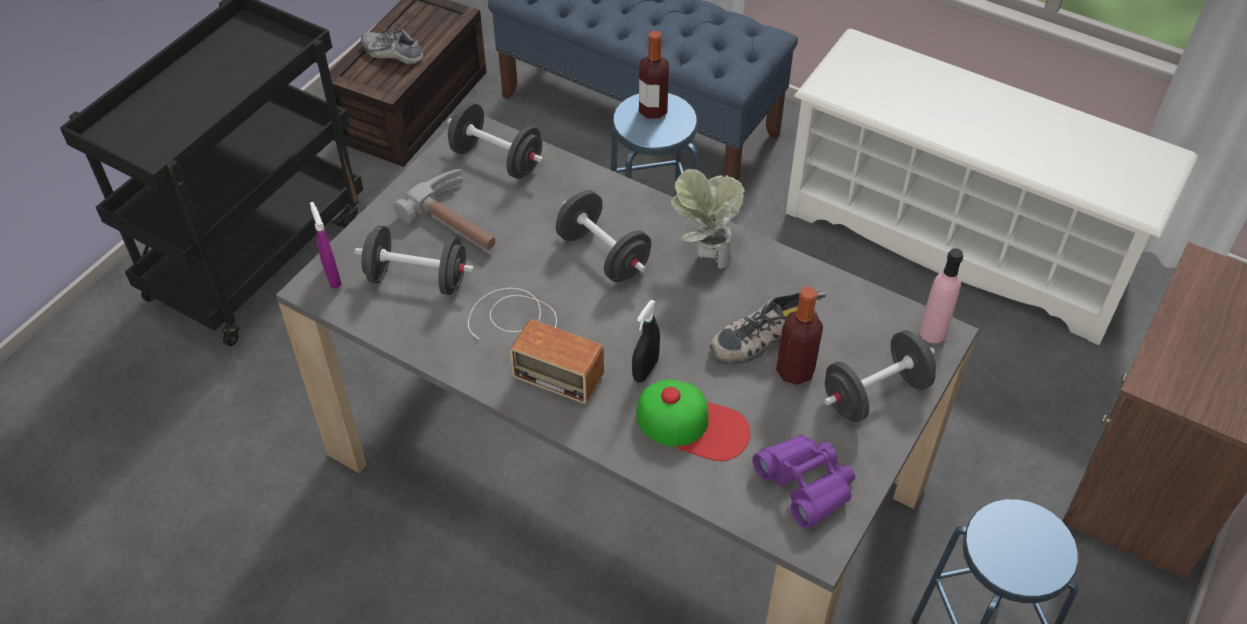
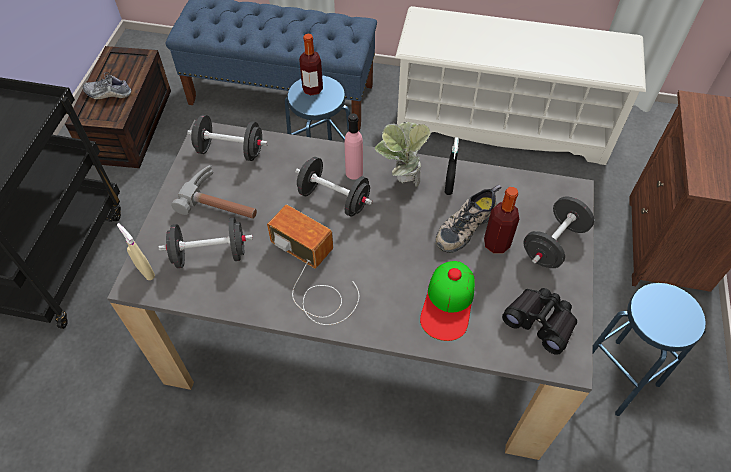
camera: 20 degrees left, 5 degrees up
(332, 277) = (145, 271): purple spray bottle -> beige spray bottle
(533, 341) = (313, 276): radio -> radio turned 150 degrees counterclockwise
(645, 370) = (399, 273): black spray bottle -> black spray bottle (449, 186)
(692, 425) = (448, 303): cap -> cap turned 105 degrees clockwise
(806, 484) = (540, 321): purple binoculars -> black binoculars
(932, 333) = (568, 191): pink bottle -> pink bottle (354, 172)

